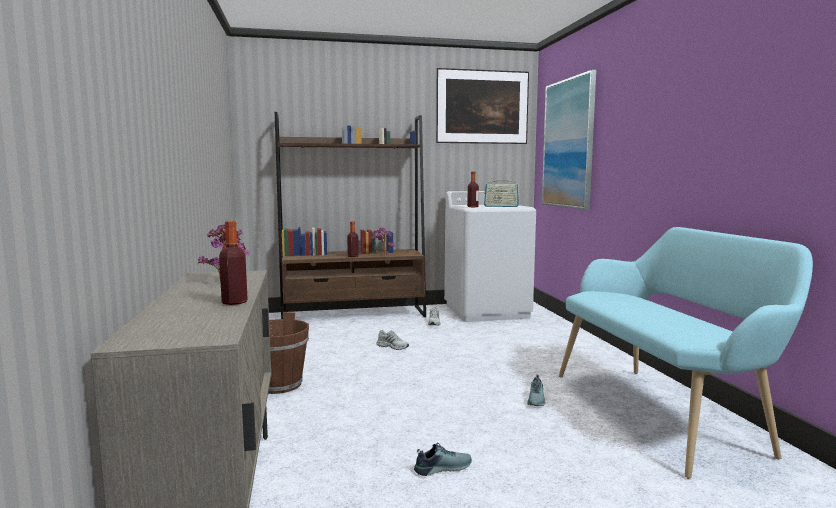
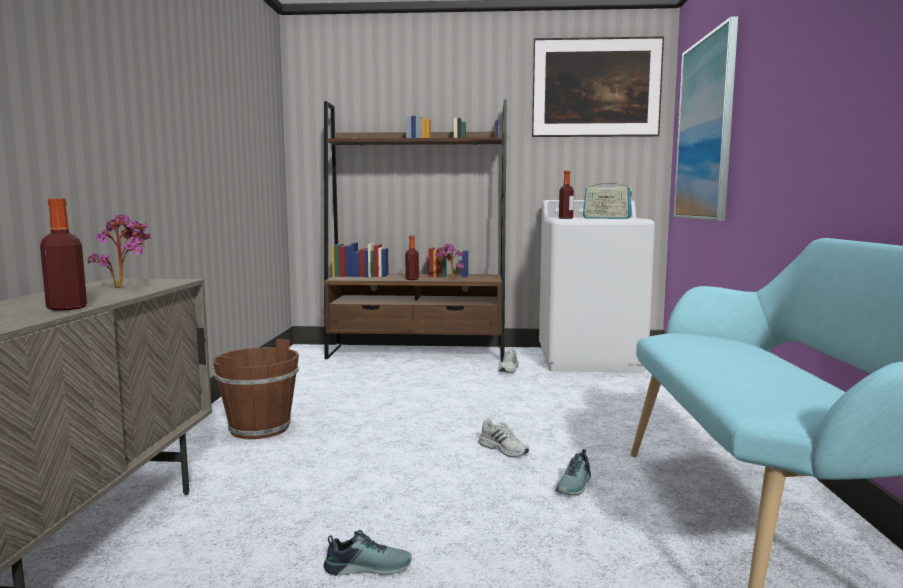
camera: 15 degrees right, 0 degrees up
(393, 346) = (433, 394): white shoe -> white shoe (504, 449)

